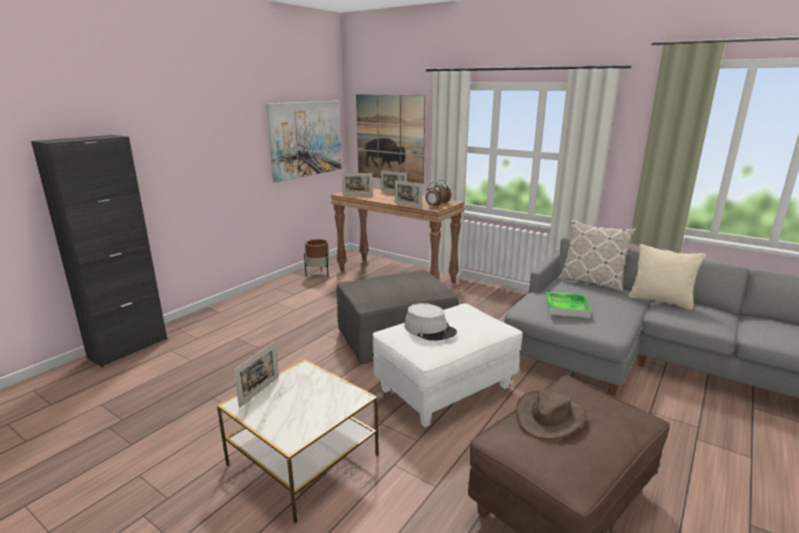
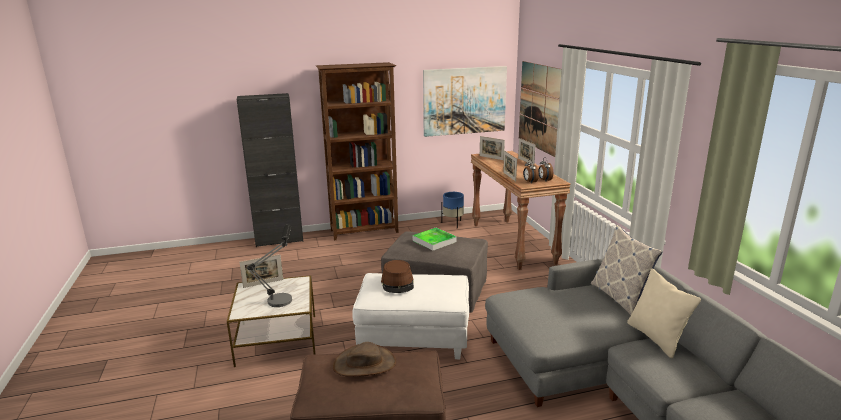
camera: 40 degrees right, 0 degrees up
(233, 306) = (365, 231): none -> brown bookcase
(313, 396) = (282, 297): none -> table lamp
(318, 274) = (453, 224): brown planter -> blue planter
(430, 329) = (398, 283): grey hat -> brown hat
(567, 308) = (541, 308): tray -> tray (434, 241)

